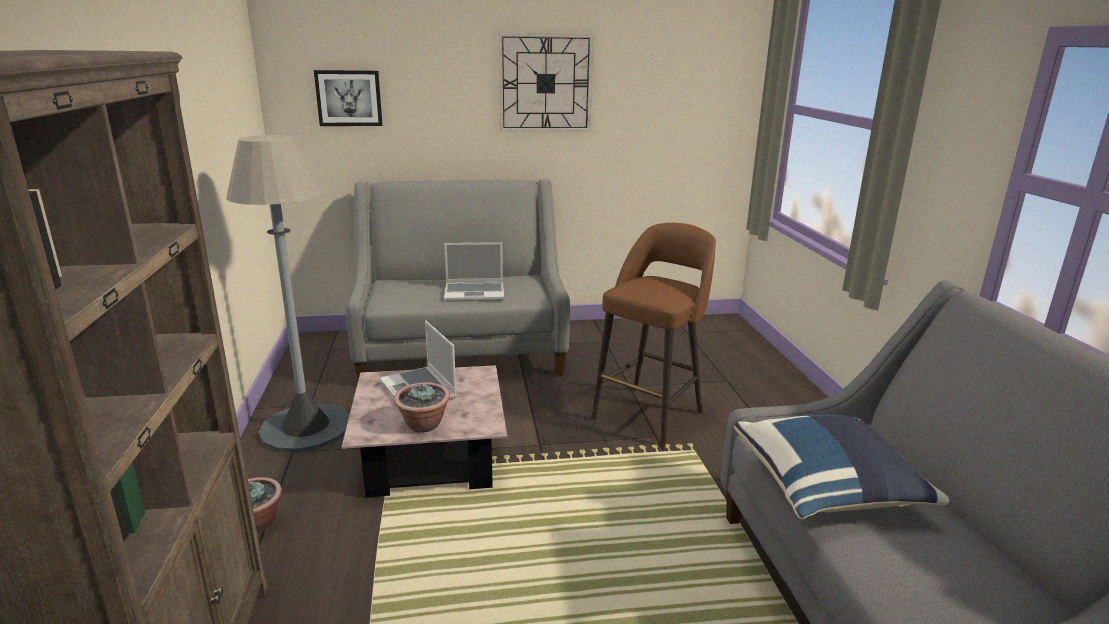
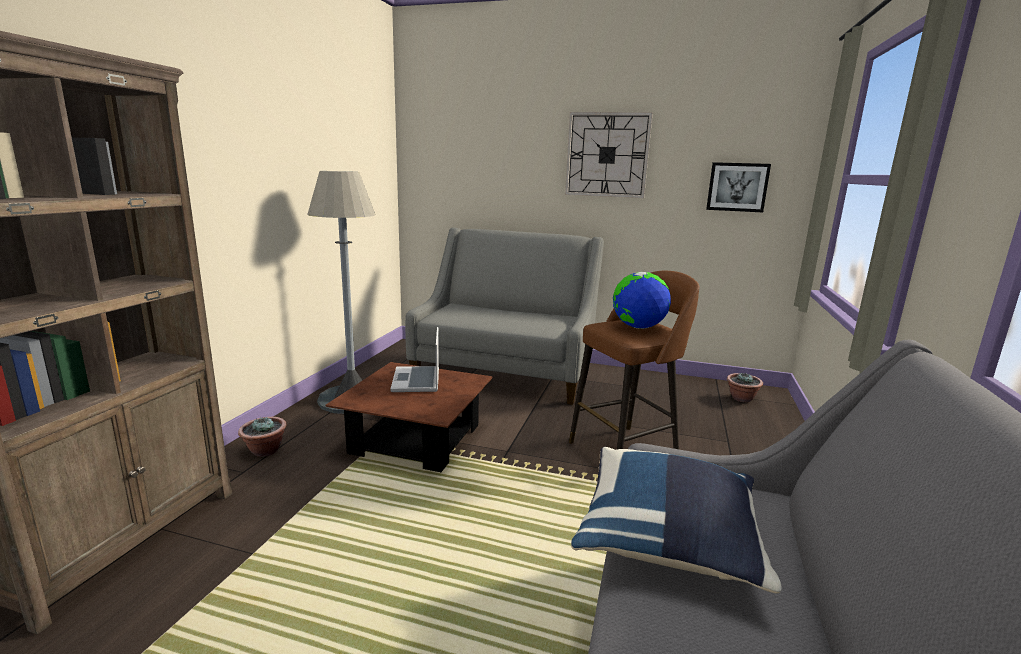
camera: 25 degrees right, 5 degrees down
(349, 98) = (454, 163): picture -> picture (737, 187)
(424, 425) = (394, 404): potted plant -> potted plant (741, 399)
(431, 458) = (416, 439): pink coffee table -> brown coffee table
(475, 293) = (510, 320): laptop -> none
(661, 287) = (638, 327): none -> globe

